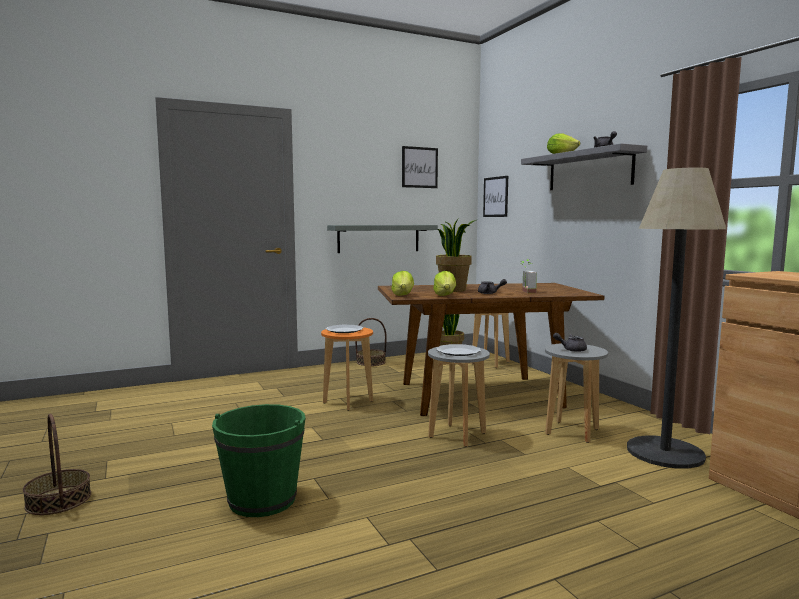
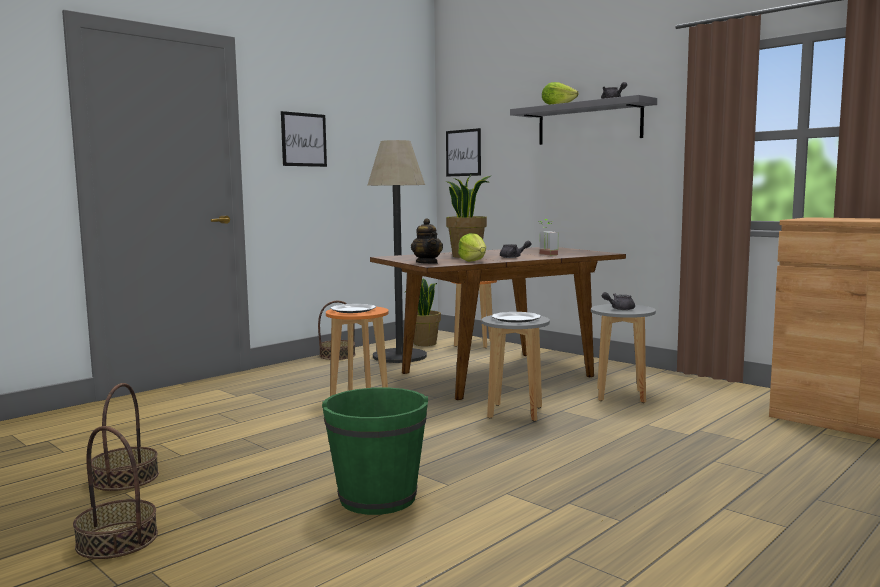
camera: 20 degrees left, 0 degrees up
(120, 448) = (125, 478): none -> basket
(379, 238) = (337, 203): grey shelf -> none
(403, 295) = (427, 263): lettuce -> teapot
(419, 167) = (377, 116): picture -> picture (304, 139)
(665, 453) = (716, 402): floor lamp -> floor lamp (399, 356)

